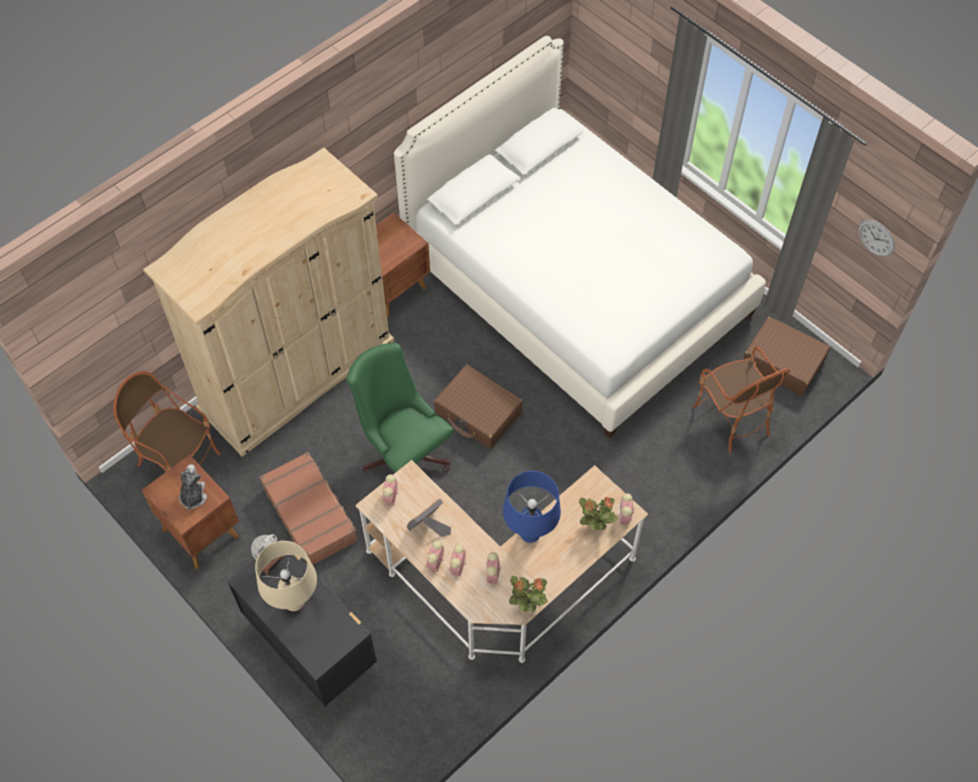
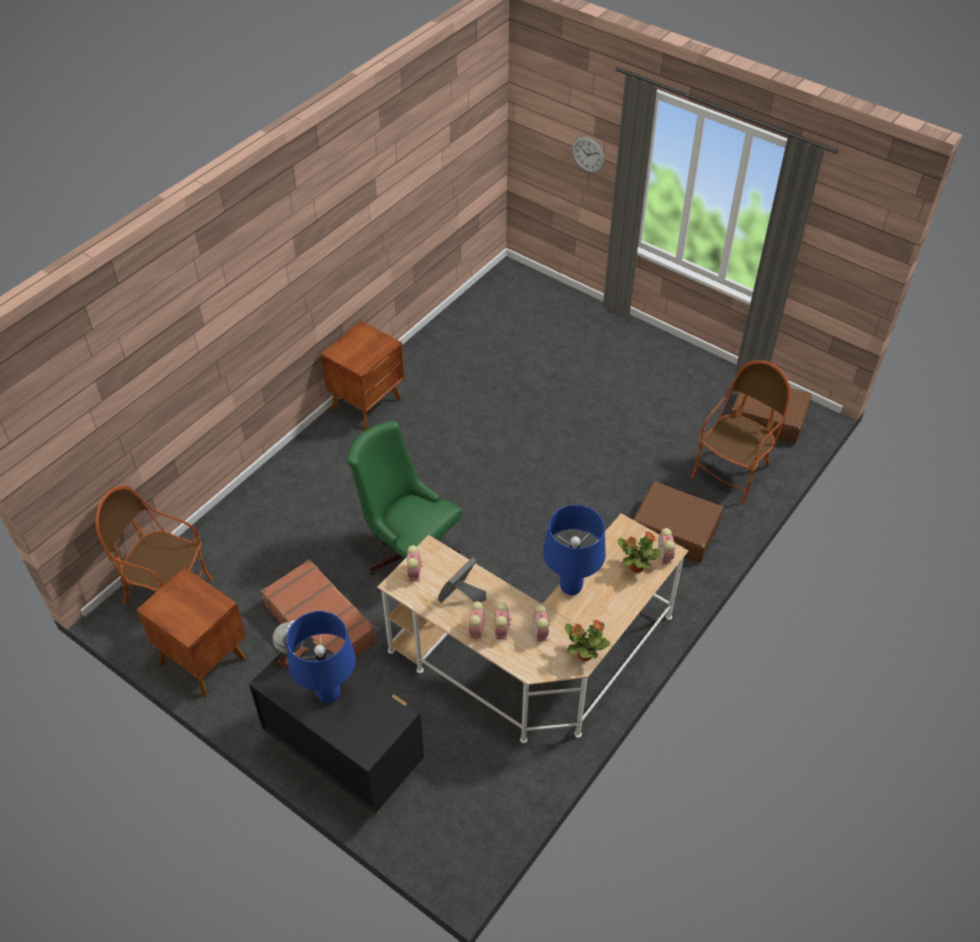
camera: 10 degrees left, 10 degrees down
(193, 496) = (195, 607): plush toy -> none
(294, 603) = (329, 694): beige table lamp -> blue table lamp
(296, 374) = (282, 493): beige wardrobe -> none
(478, 413) = (478, 504): brown suitcase -> brown suitcase (675, 530)
(576, 285) = (549, 378): white bed -> none
(731, 418) = (732, 473): armchair -> armchair turned 105 degrees counterclockwise
(876, 238) = (851, 259): wall clock -> wall clock (588, 154)

